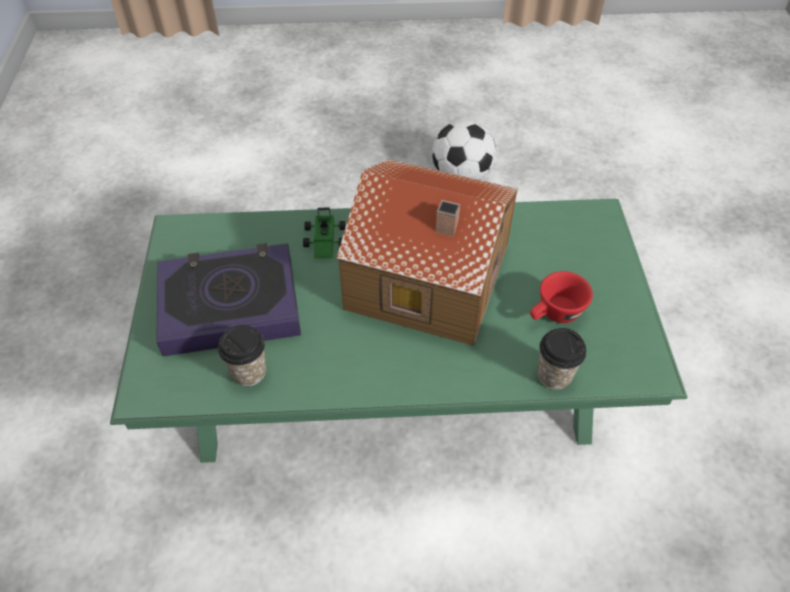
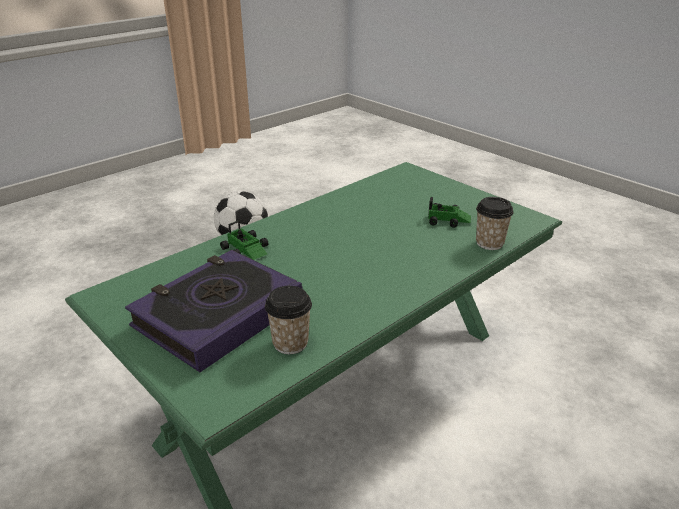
camera: 40 degrees left, 20 degrees down
(429, 280) = (352, 236): toy house -> none
(555, 314) = (449, 218): red cup -> toy car

